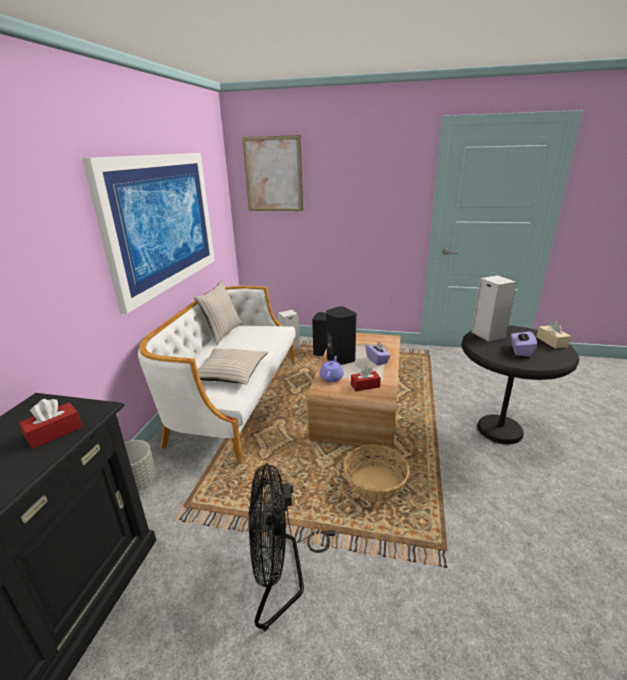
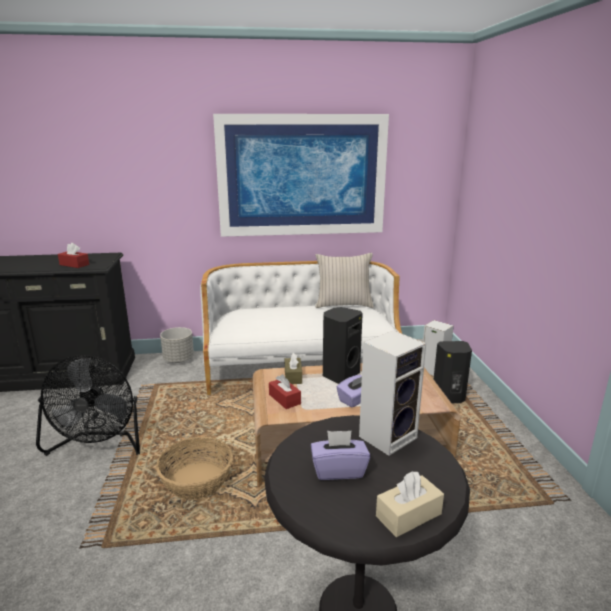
camera: 70 degrees right, 5 degrees down
(230, 373) = (265, 325): beige pillow -> none
(273, 174) = (491, 145): picture -> none
(282, 564) = (96, 443): black fan -> black fan turned 150 degrees counterclockwise
(331, 377) = (293, 376): purple teapot -> brown tissue box

